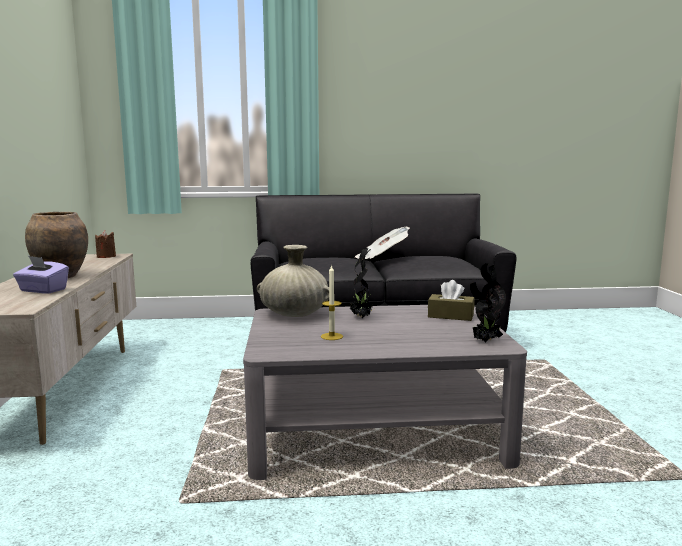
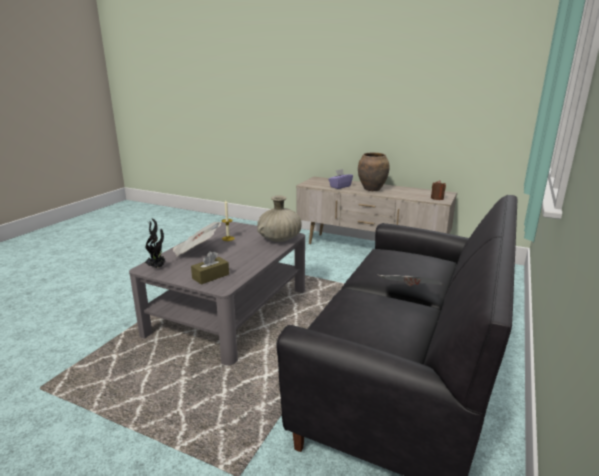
camera: 120 degrees right, 10 degrees up
(362, 317) = (248, 252): potted plant -> none
(404, 339) = (196, 251): none -> newspaper

